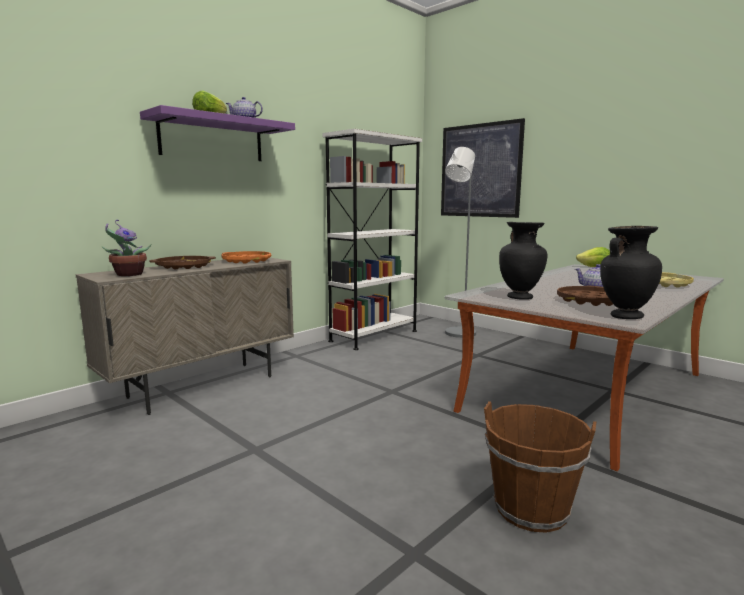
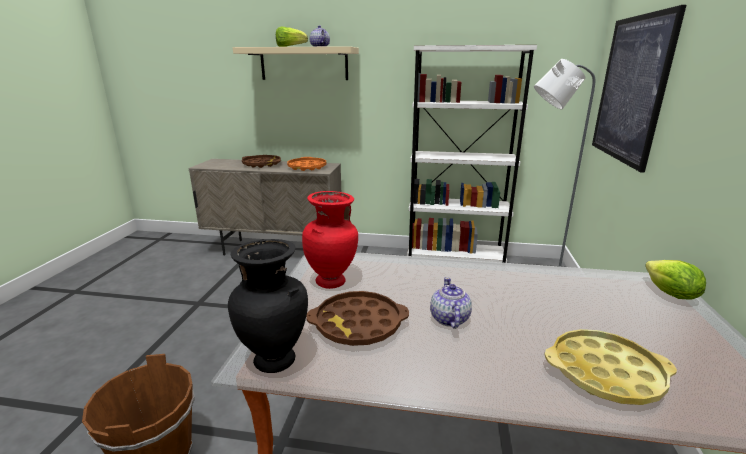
camera: 55 degrees right, 10 degrees up
(127, 274) = (218, 165): potted plant -> none
(212, 139) = (304, 64): purple shelf -> beige shelf
(520, 298) = (332, 282): black vase -> red vase

